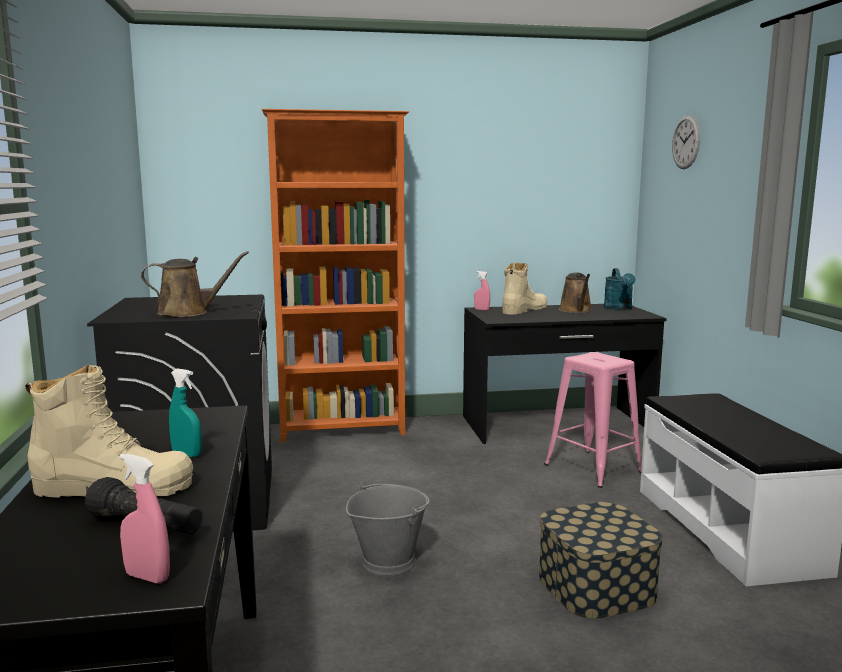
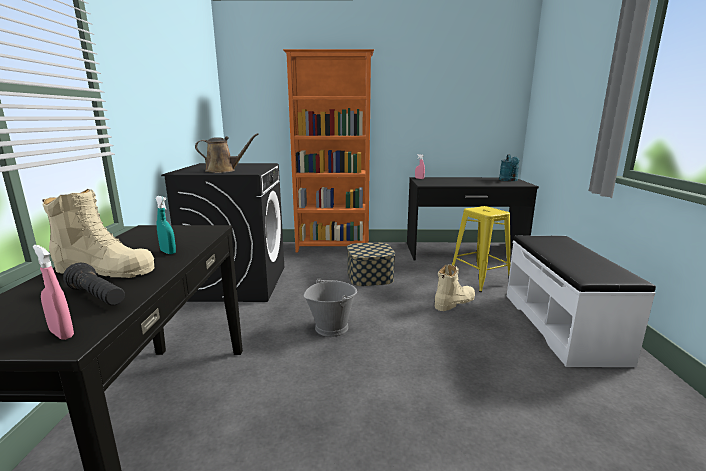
camera: 10 degrees right, 5 degrees up
(524, 310) = (446, 179): beige boot -> beige boot (454, 302)
(576, 311) = (479, 180): brown watering can -> none
(593, 468) = (479, 279): pink stool -> yellow stool
(596, 586) = (459, 356): storage box -> storage box (370, 276)
(686, 142) = (561, 66): wall clock -> none

